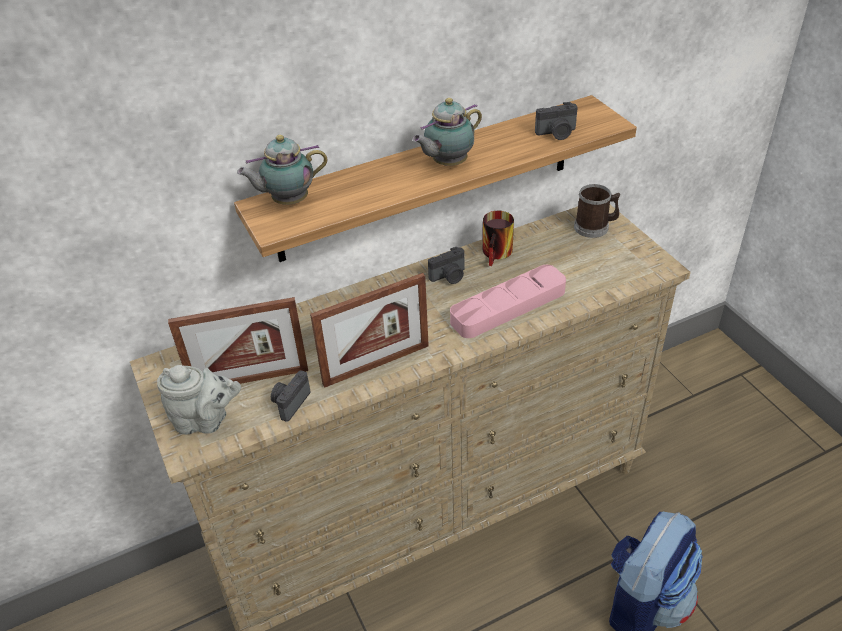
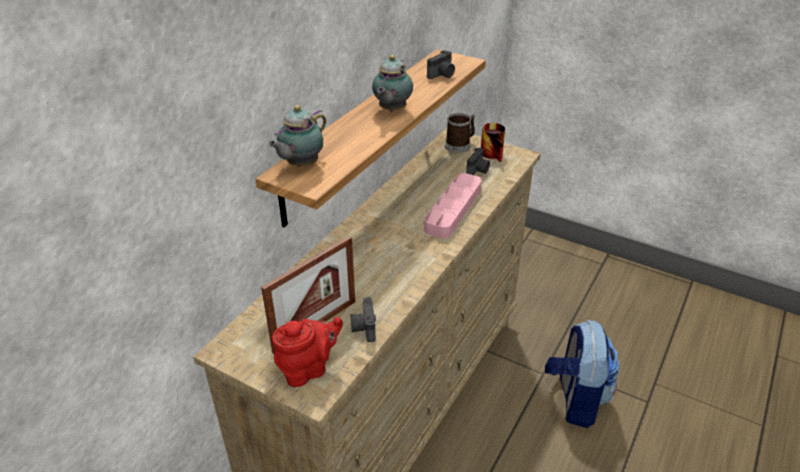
camera: 35 degrees left, 5 degrees down
(205, 421) = (308, 369): grey teapot -> red teapot
(376, 365) = (401, 278): picture frame -> none
(449, 277) = (395, 205): camera -> camera (478, 170)
(499, 253) = (414, 180): mug -> mug (495, 154)

